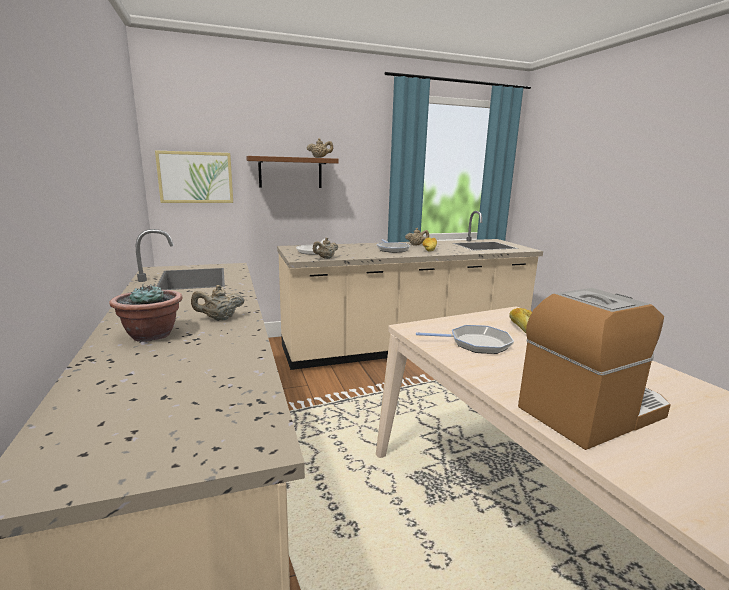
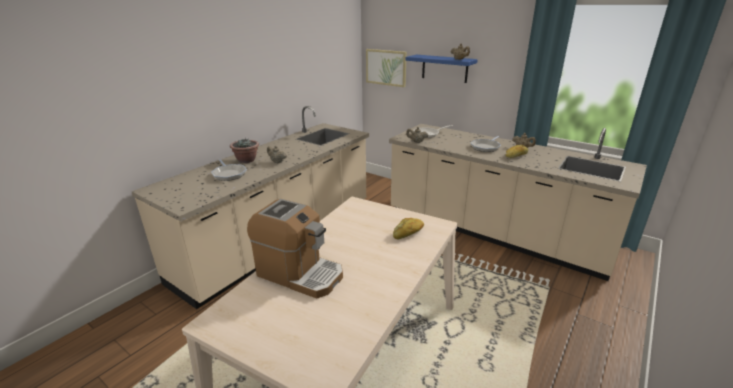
camera: 55 degrees right, 10 degrees up
(290, 172) = (444, 68): brown shelf -> blue shelf
(476, 343) = (356, 225): frying pan -> frying pan (229, 174)

